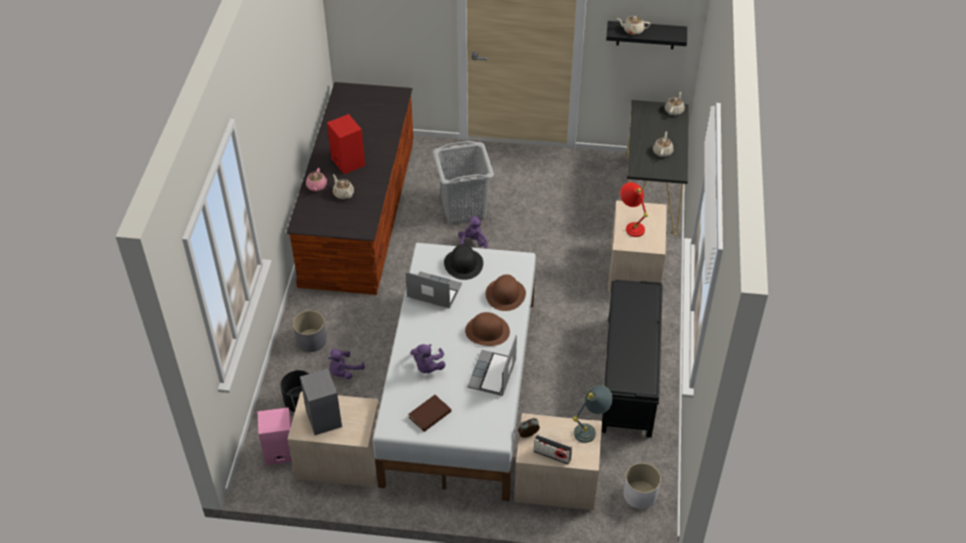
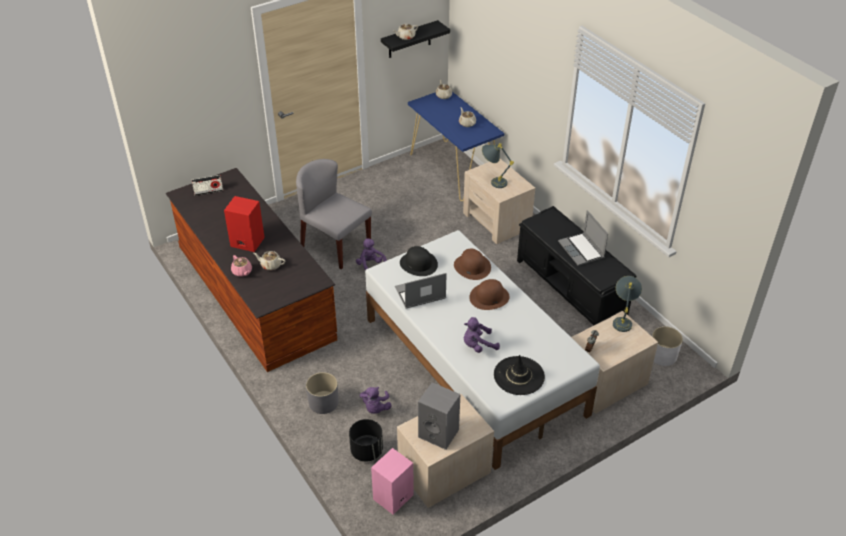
camera: 40 degrees left, 5 degrees down
(428, 367) = (478, 345): purple plush toy -> purple plush toy turned 105 degrees clockwise
(429, 415) = (519, 376): brown book -> black hat
(464, 209) = (335, 246): grey laundry basket -> grey chair
(493, 375) = (528, 322): laptop -> laptop (582, 250)
(552, 455) = (620, 351): radio -> radio (208, 191)
(631, 225) = (493, 181): red table lamp -> grey table lamp
(650, 195) = (453, 170): black console table -> blue console table

